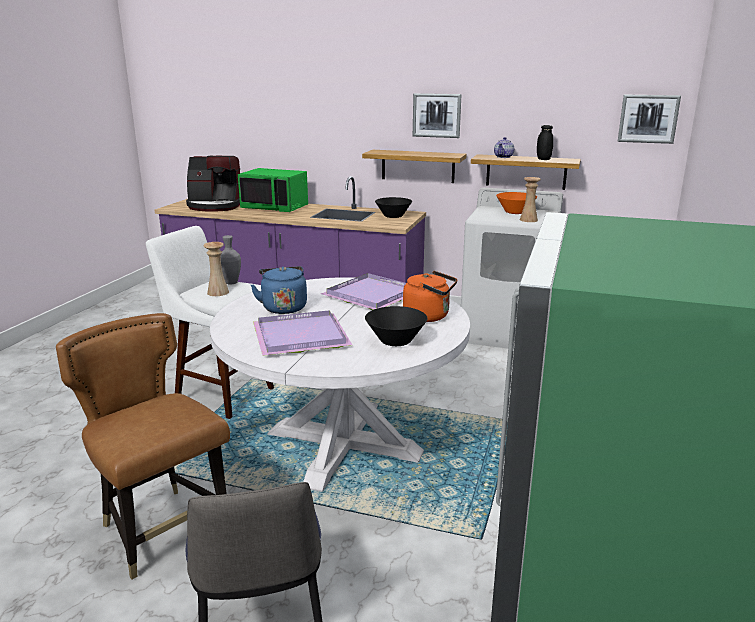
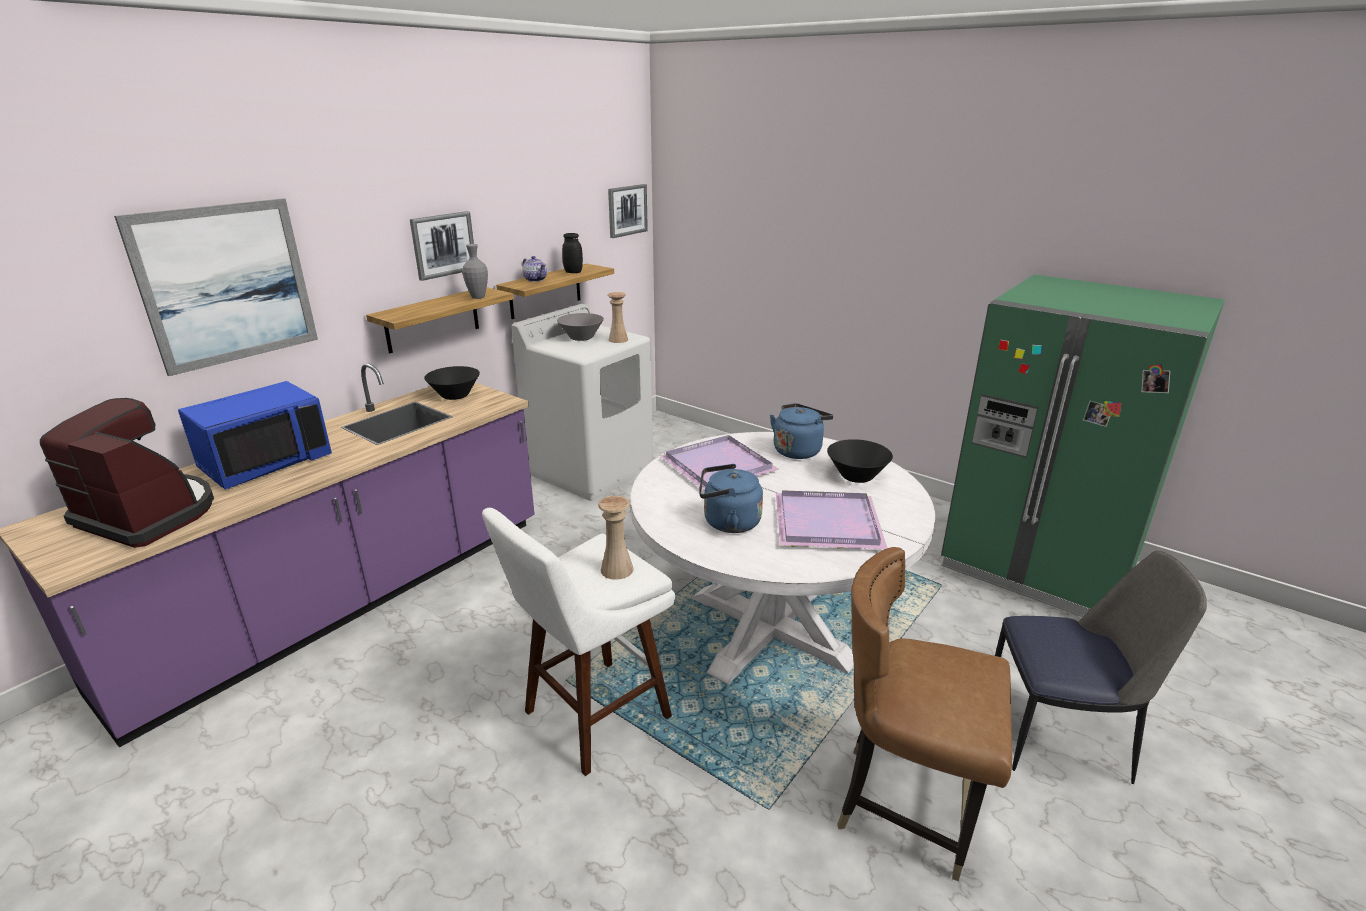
camera: 70 degrees left, 5 degrees up
(163, 529) = (904, 804): brown chair -> brown chair turned 45 degrees clockwise
(215, 206) = (149, 514): coffee machine -> coffee machine turned 90 degrees counterclockwise
(231, 283) = (580, 555): grey vase -> grey vase (478, 297)
(275, 207) = (265, 461): green microwave -> blue microwave
(301, 112) = (226, 284): none -> picture
(429, 316) = (798, 450): orange kettle -> blue kettle
(515, 212) = (581, 338): orange bowl -> grey bowl

